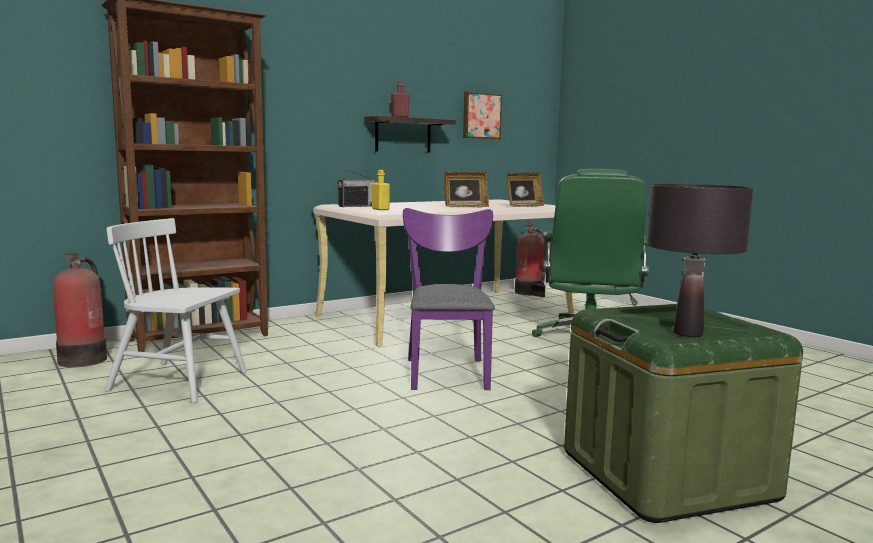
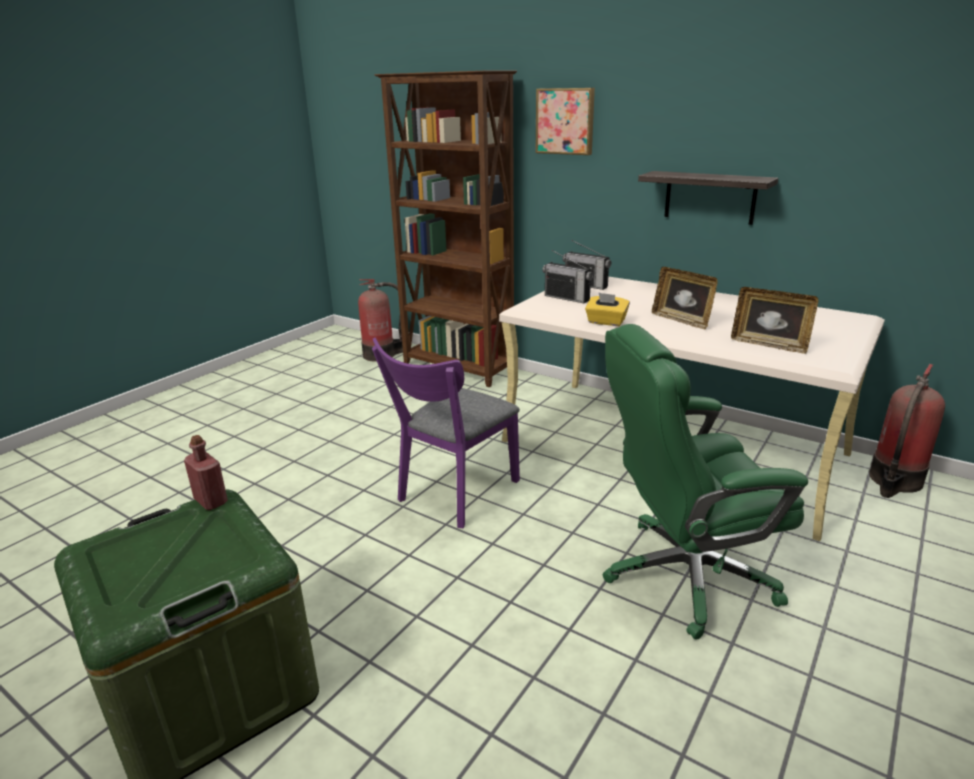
camera: 70 degrees right, 15 degrees up
(179, 381) = (354, 396): white chair -> none
(380, 209) = (567, 298): yellow bottle -> radio
(400, 117) = (689, 174): red bottle -> red bottle (211, 501)
(447, 211) = (606, 322): none -> yellow tissue box
(447, 370) = (453, 494): purple chair -> purple chair turned 150 degrees clockwise
(481, 116) = (871, 170): picture -> picture (565, 121)
(687, 333) = (126, 562): black table lamp -> none

